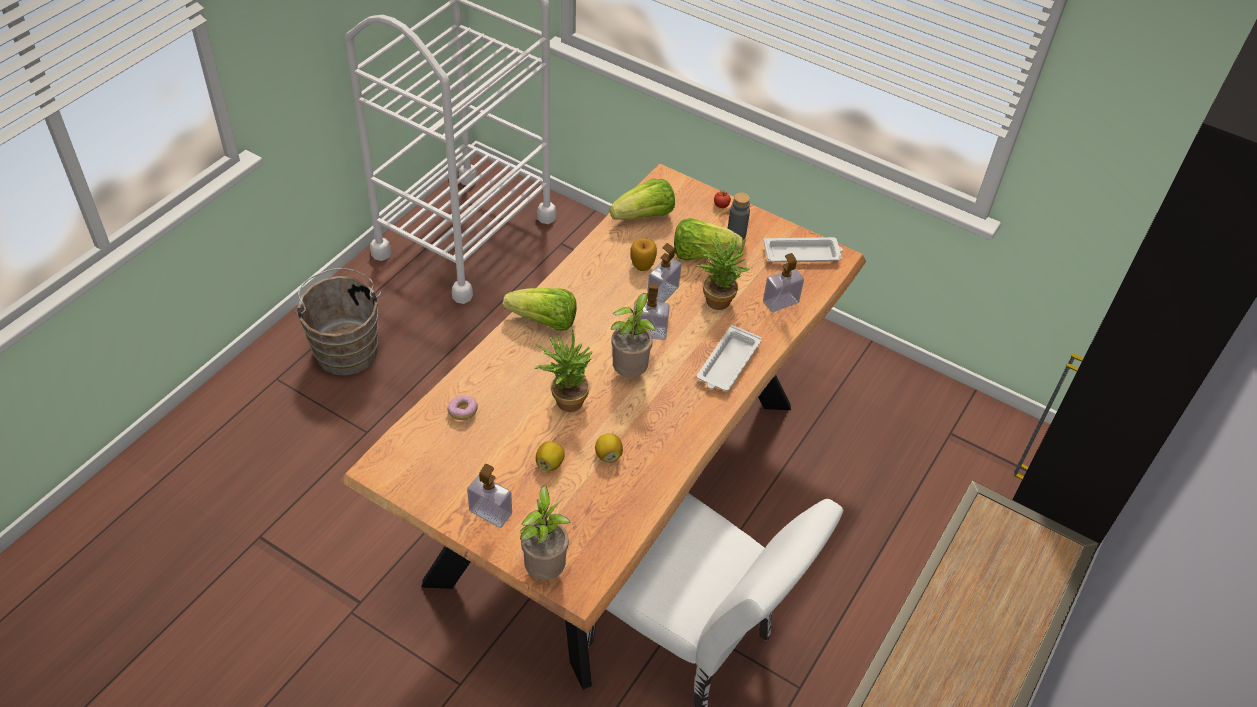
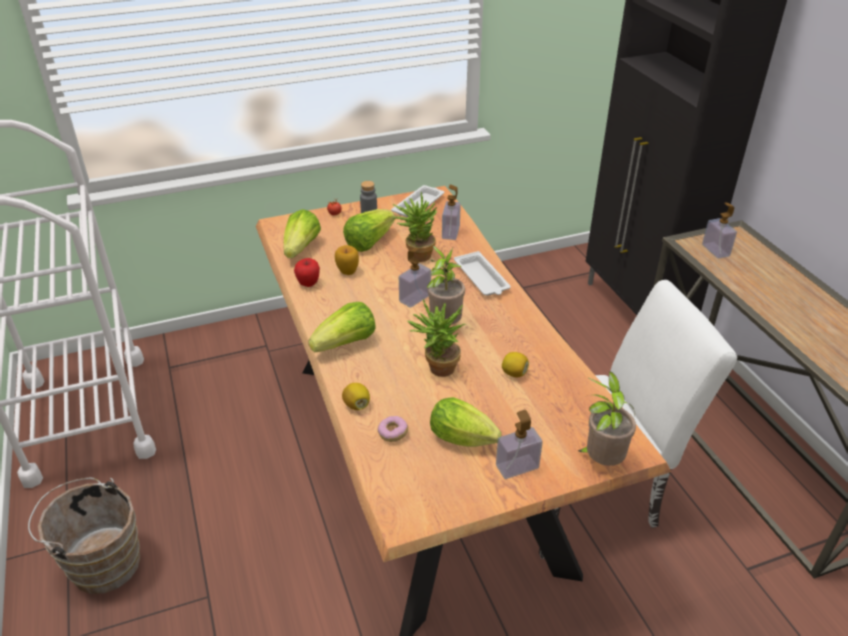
camera: 50 degrees left, 10 degrees down
(494, 463) = (466, 440): none -> lettuce
(550, 463) = (495, 408): lemon -> lemon (356, 405)
(599, 251) = (308, 284): none -> apple
(662, 293) = (384, 275): soap dispenser -> soap dispenser (715, 250)

